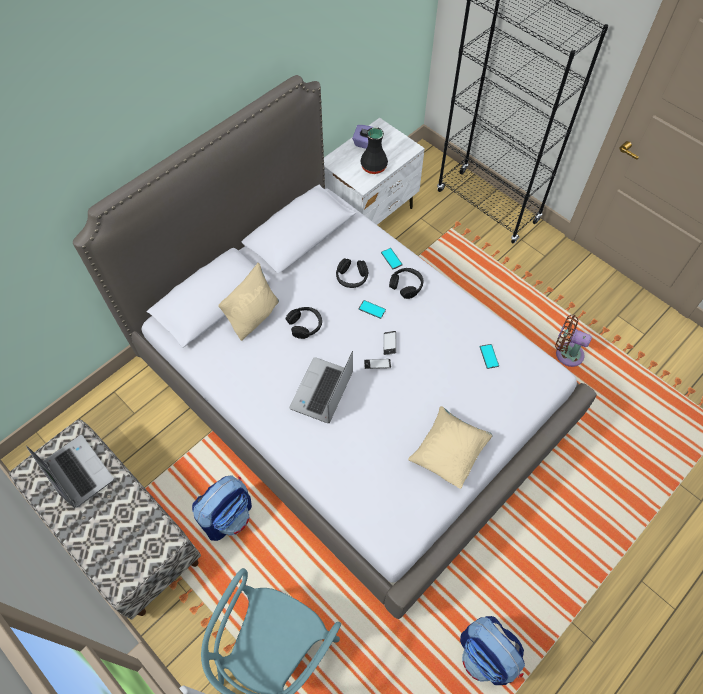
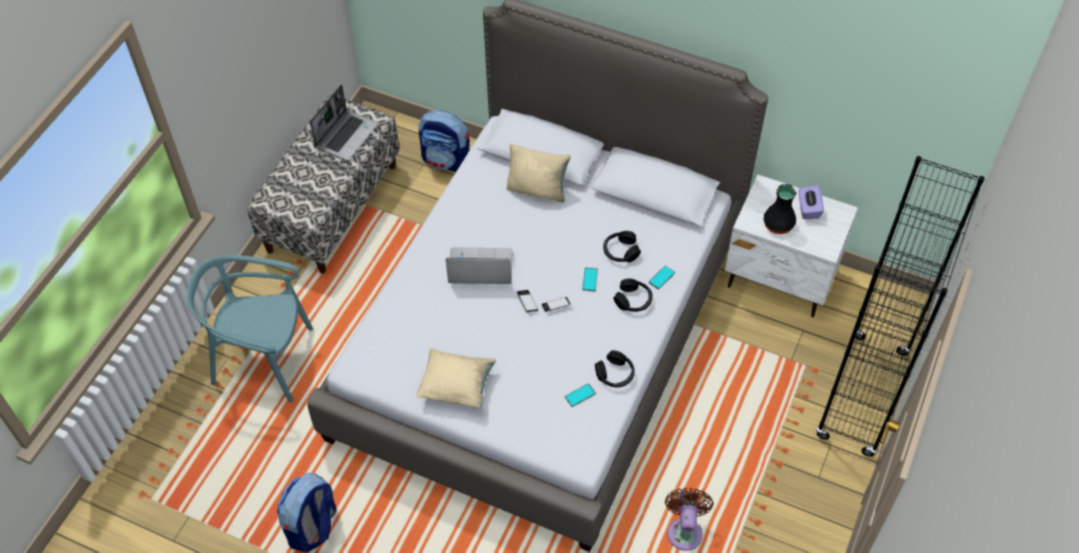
camera: 70 degrees right, 5 degrees down
(228, 516) = (373, 279): backpack -> backpack (447, 161)
(305, 325) = (546, 232): black headphones -> black headphones (615, 374)

